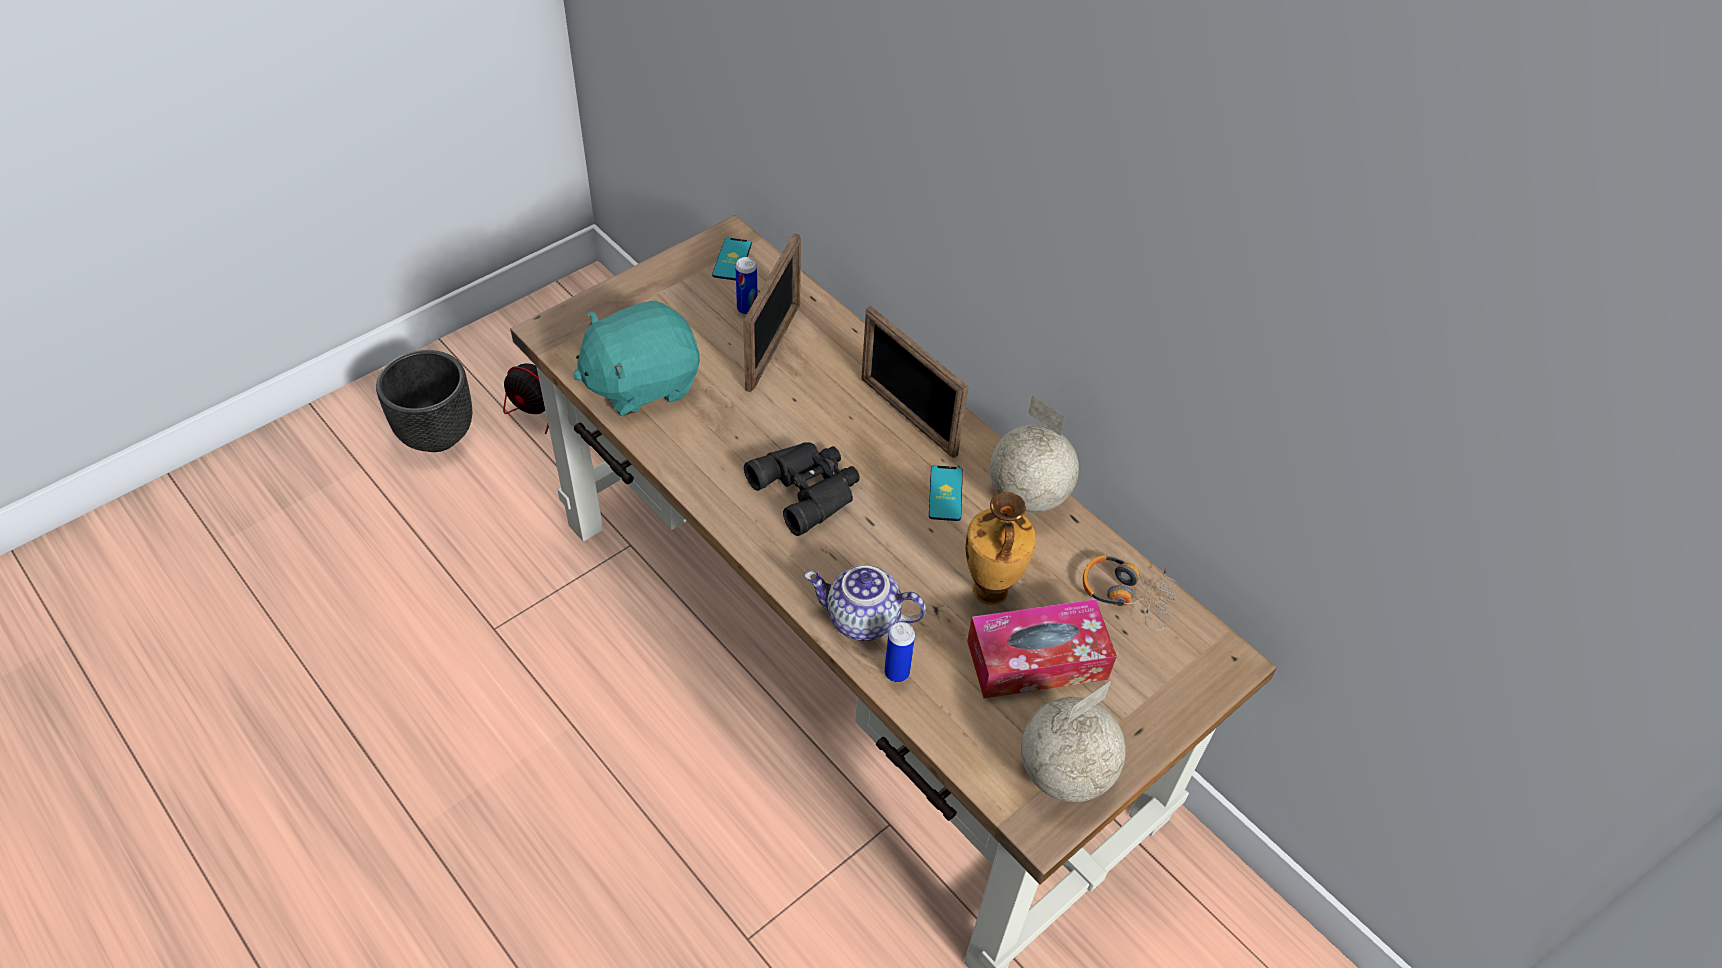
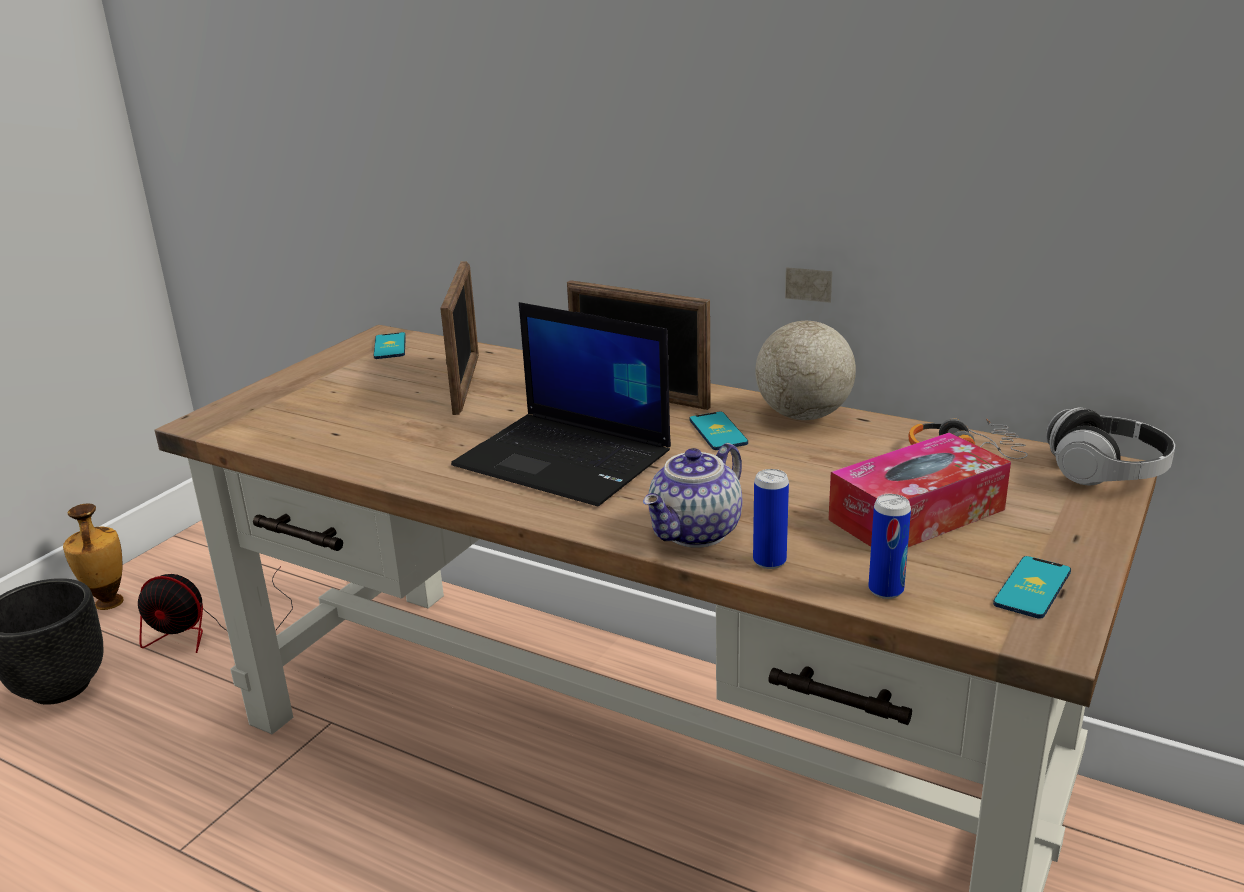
camera: 15 degrees left, 25 degrees down
(641, 383) = (330, 432): turquoise plush toy -> none
(747, 309) = (423, 369): can -> can (886, 590)
(808, 488) = (566, 459): black binoculars -> laptop
(861, 620) = (696, 533): teapot -> teapot turned 45 degrees counterclockwise
(989, 592) = (822, 482): vase -> vase (108, 603)
(1065, 773) = (1032, 588): globe -> phone
(1222, 664) = (1105, 472): none -> headphones

